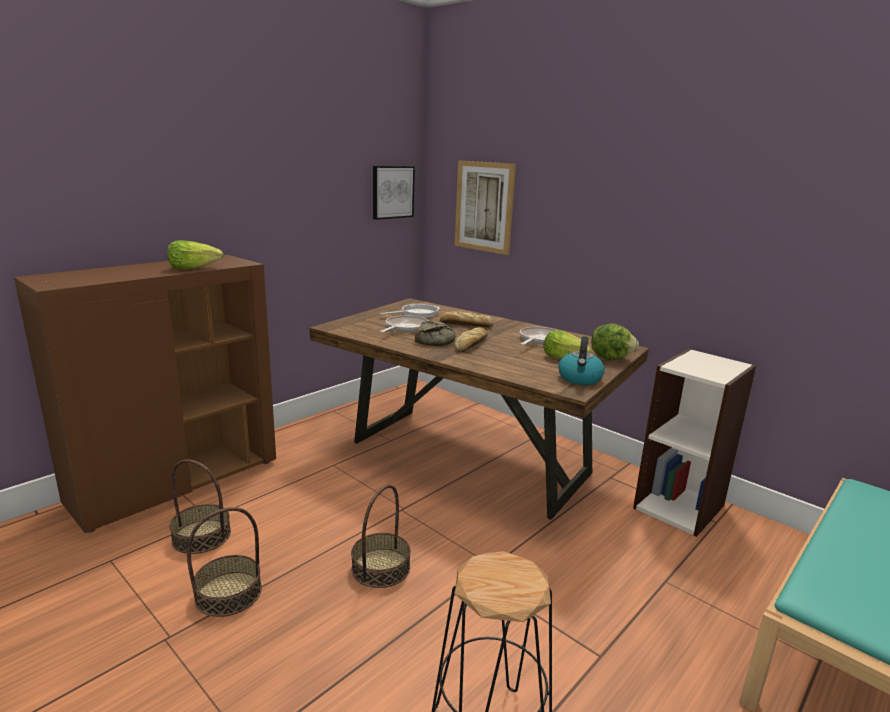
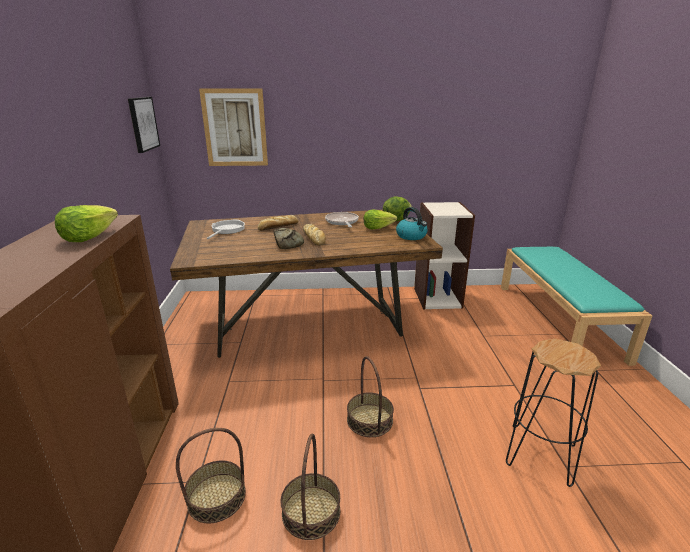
camera: 45 degrees left, 5 degrees up
(405, 328) = (246, 243): frying pan -> none

